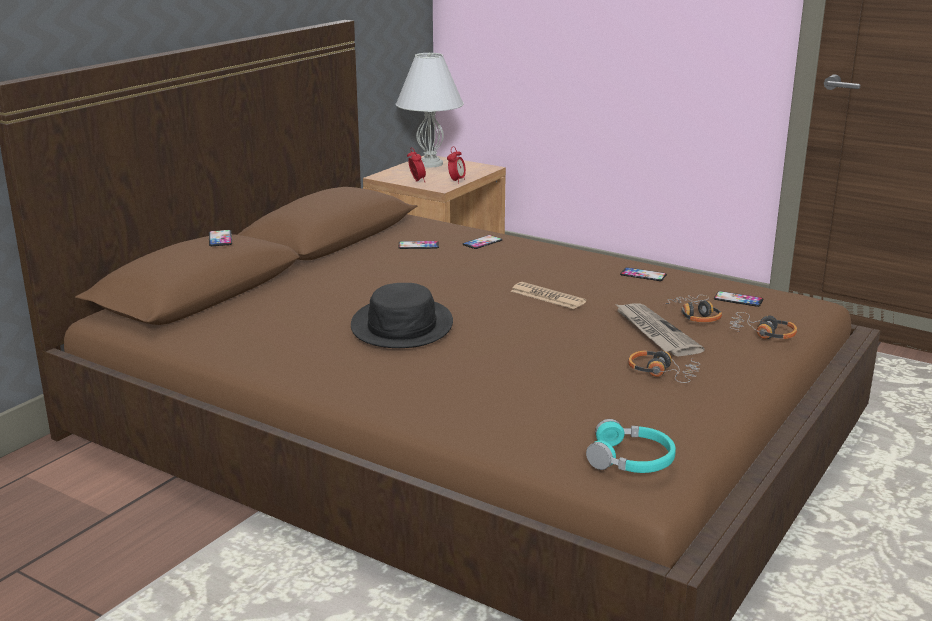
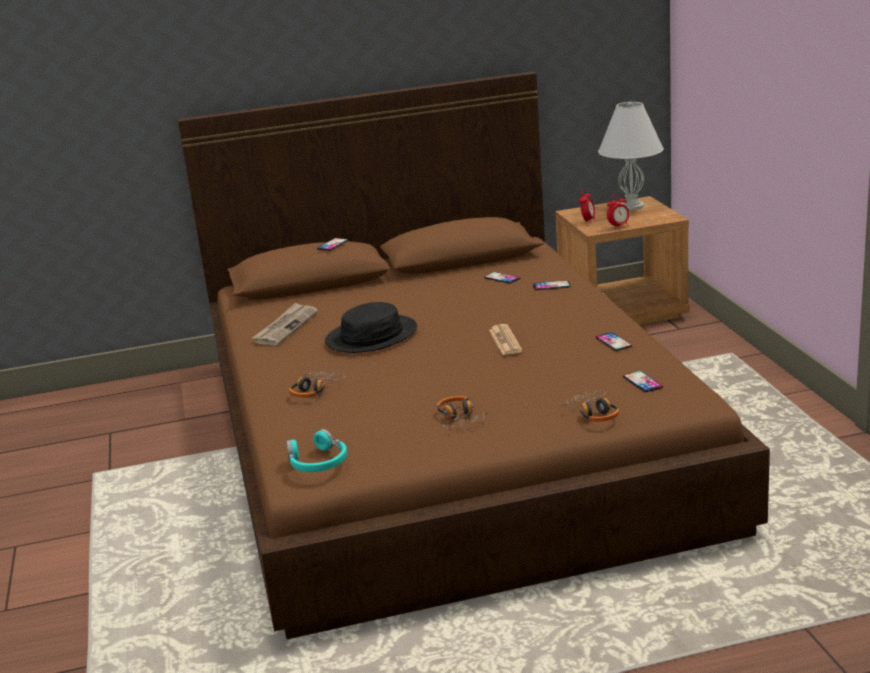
camera: 45 degrees right, 0 degrees up
(654, 332) = (520, 388): newspaper -> newspaper (286, 327)
(694, 315) = (578, 384): headphones -> headphones (314, 390)

